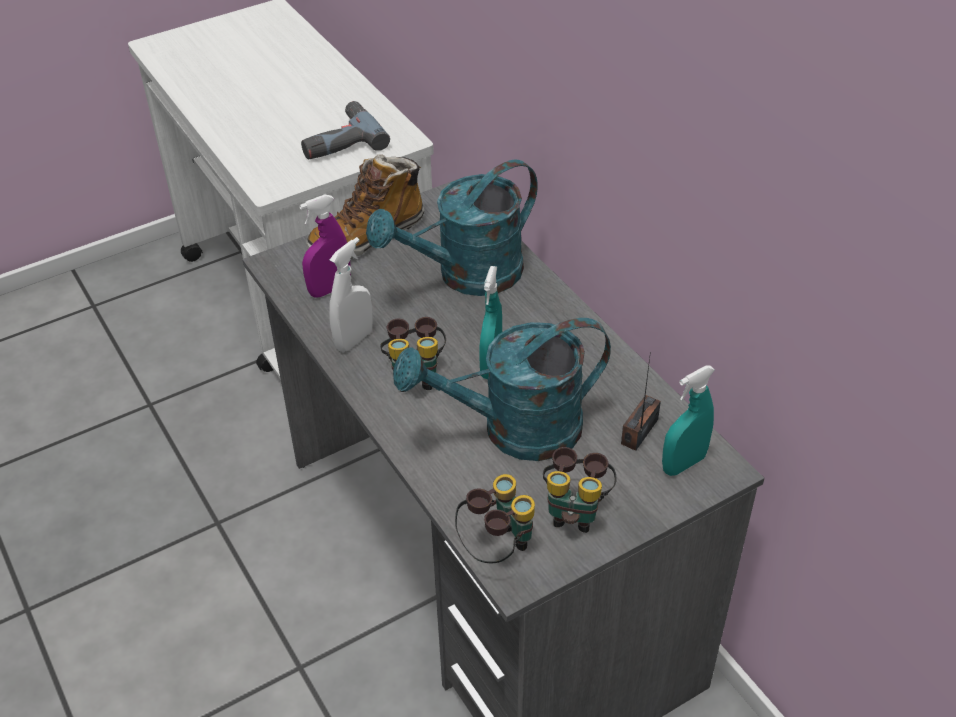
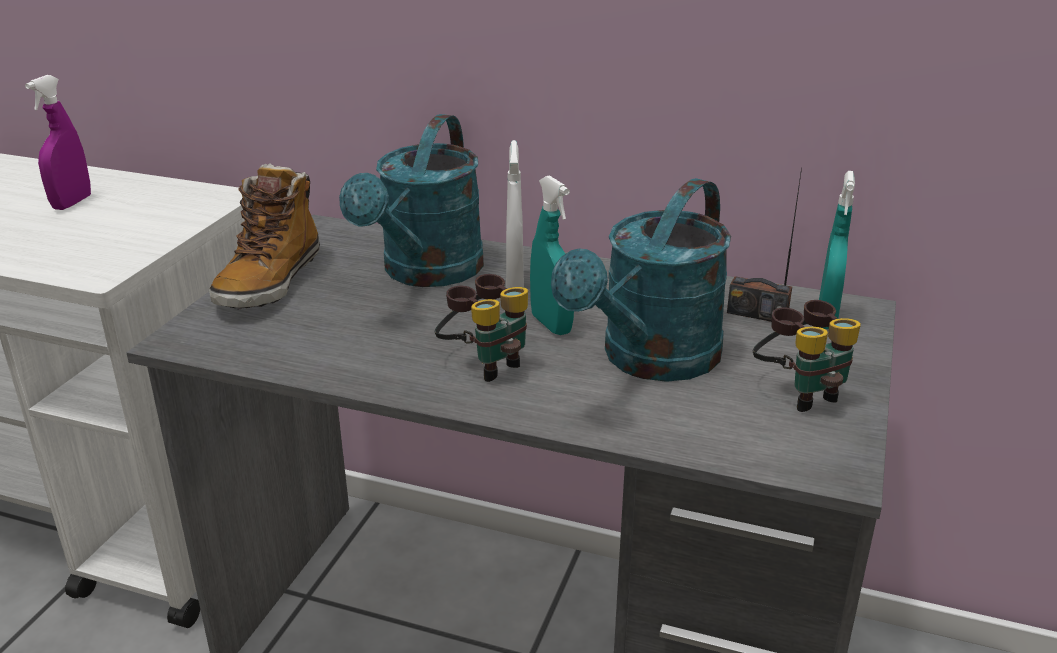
camera: 40 degrees left, 15 degrees down
(330, 289) = (283, 336): purple spray bottle -> purple spray bottle (72, 203)
(338, 140) = (142, 216): power drill -> none
(354, 340) = (372, 363): white spray bottle -> white spray bottle (514, 285)
(496, 547) = (781, 456): binoculars -> none
(640, 432) = (757, 313): radio -> radio turned 60 degrees counterclockwise

